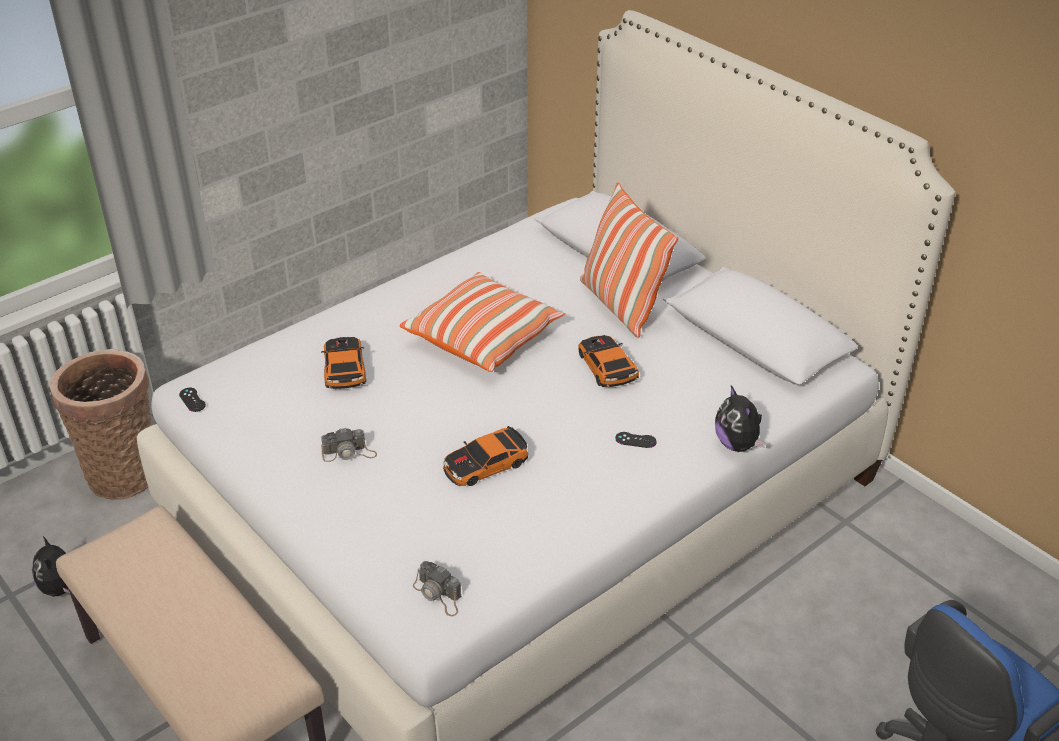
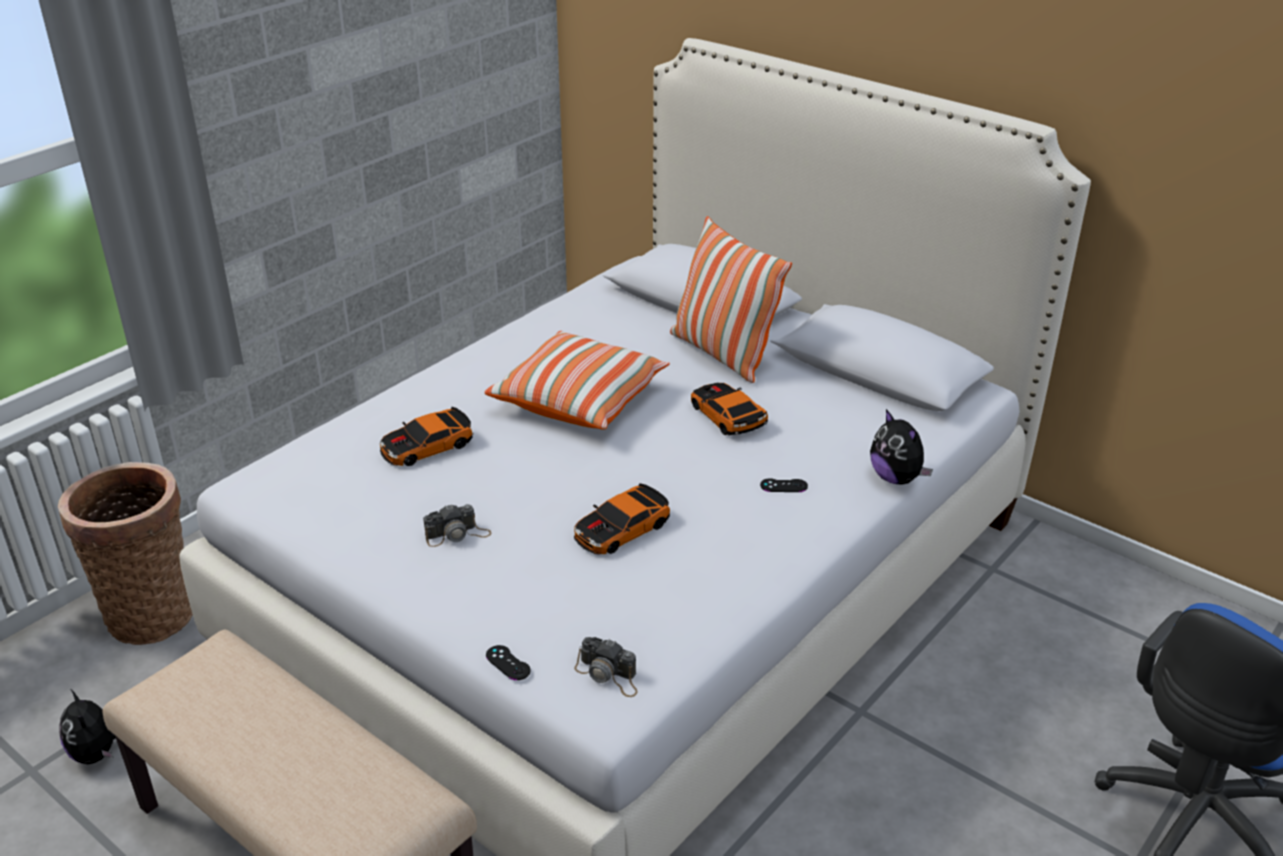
camera: 10 degrees left, 5 degrees down
(192, 400) = (251, 498): black game controller -> black game controller (508, 663)
(343, 369) = (427, 446): toy car -> toy car turned 105 degrees counterclockwise

